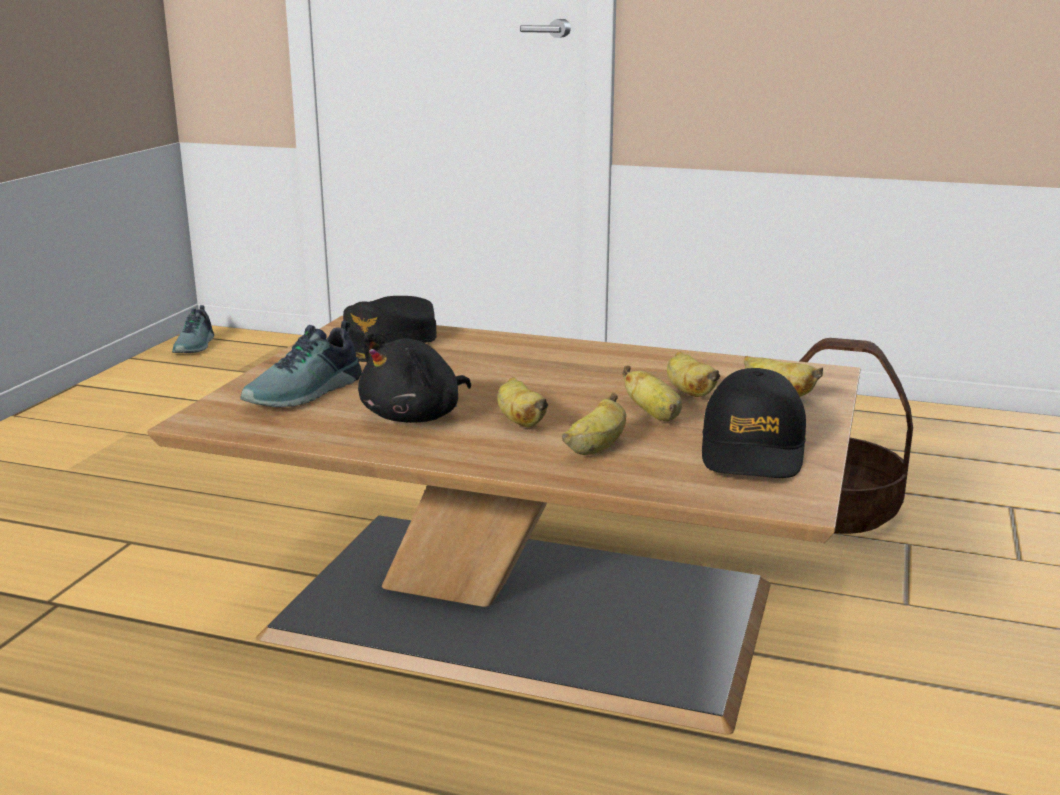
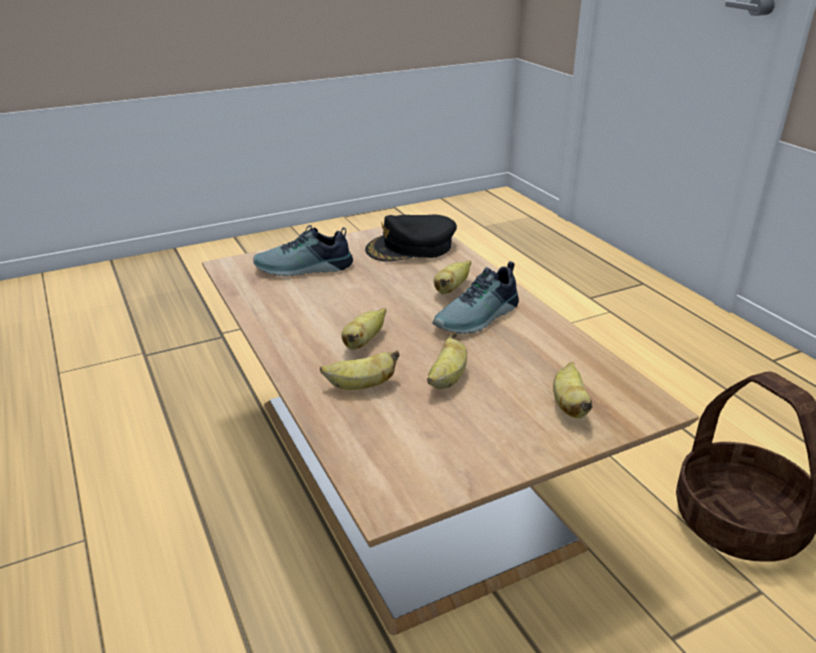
camera: 45 degrees right, 10 degrees up
(196, 346) = (484, 201): shoe -> shoe (479, 318)
(416, 417) = (319, 311): black plush toy -> none
(688, 392) = (510, 371): banana -> banana (451, 289)
(753, 449) = (451, 443): black cap -> none

